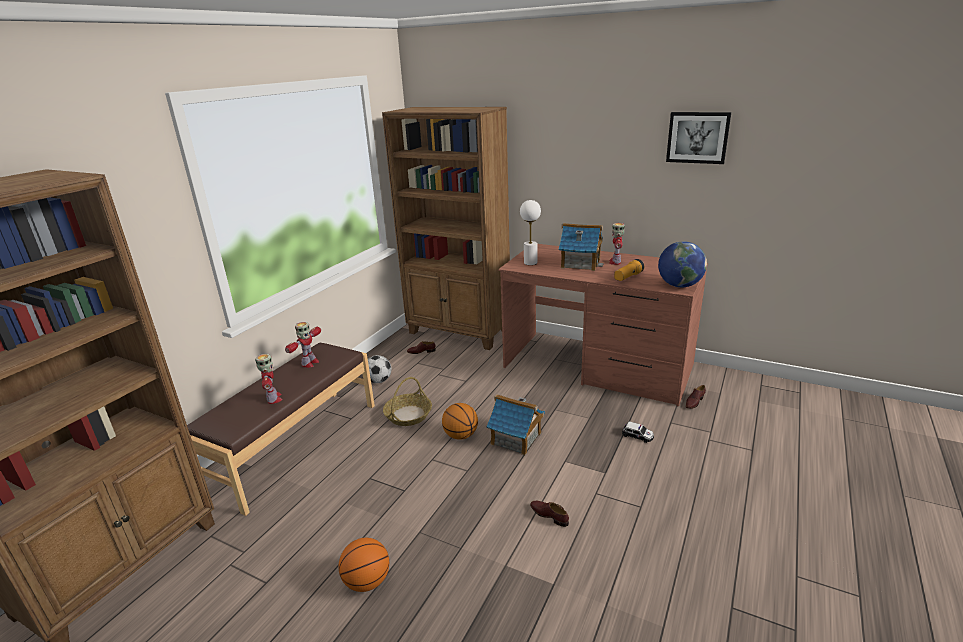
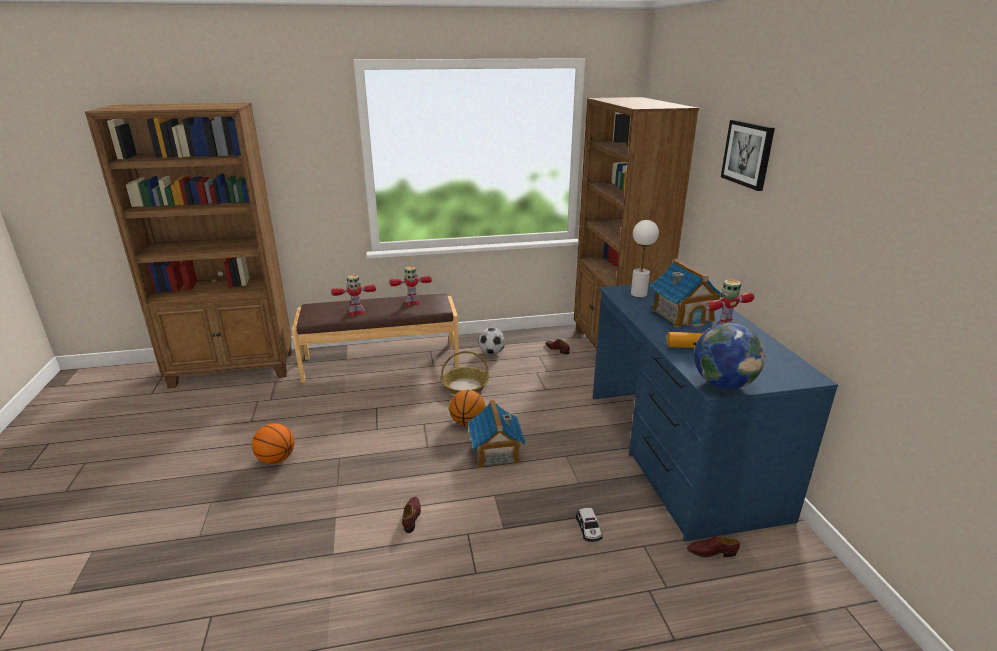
camera: 50 degrees right, 0 degrees up
(273, 399) = (356, 313): toy robot -> toy robot turned 45 degrees clockwise
(597, 366) = (678, 451): brown desk -> blue desk
(697, 137) = (868, 188): picture -> picture (748, 154)

